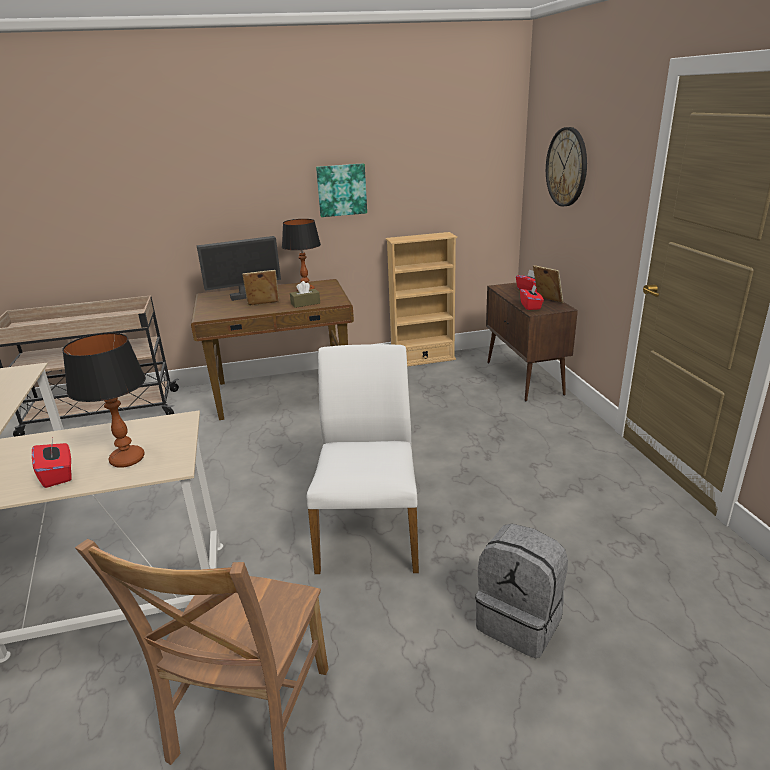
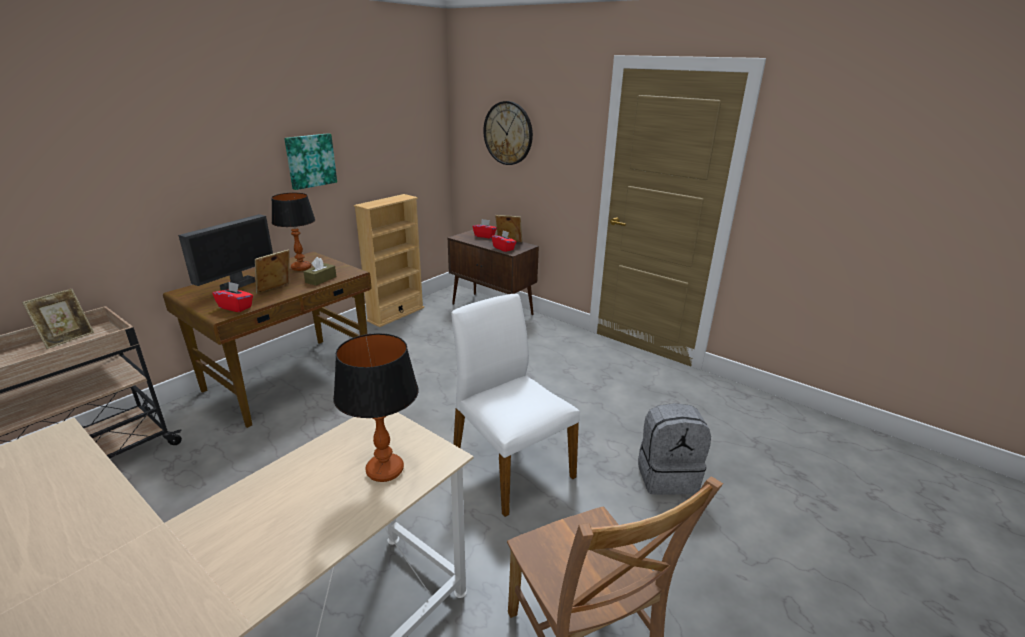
camera: 40 degrees left, 0 degrees up
(58, 475) = (330, 517): red tissue box -> red tissue box (236, 307)
(118, 314) = (67, 338): none -> picture frame

